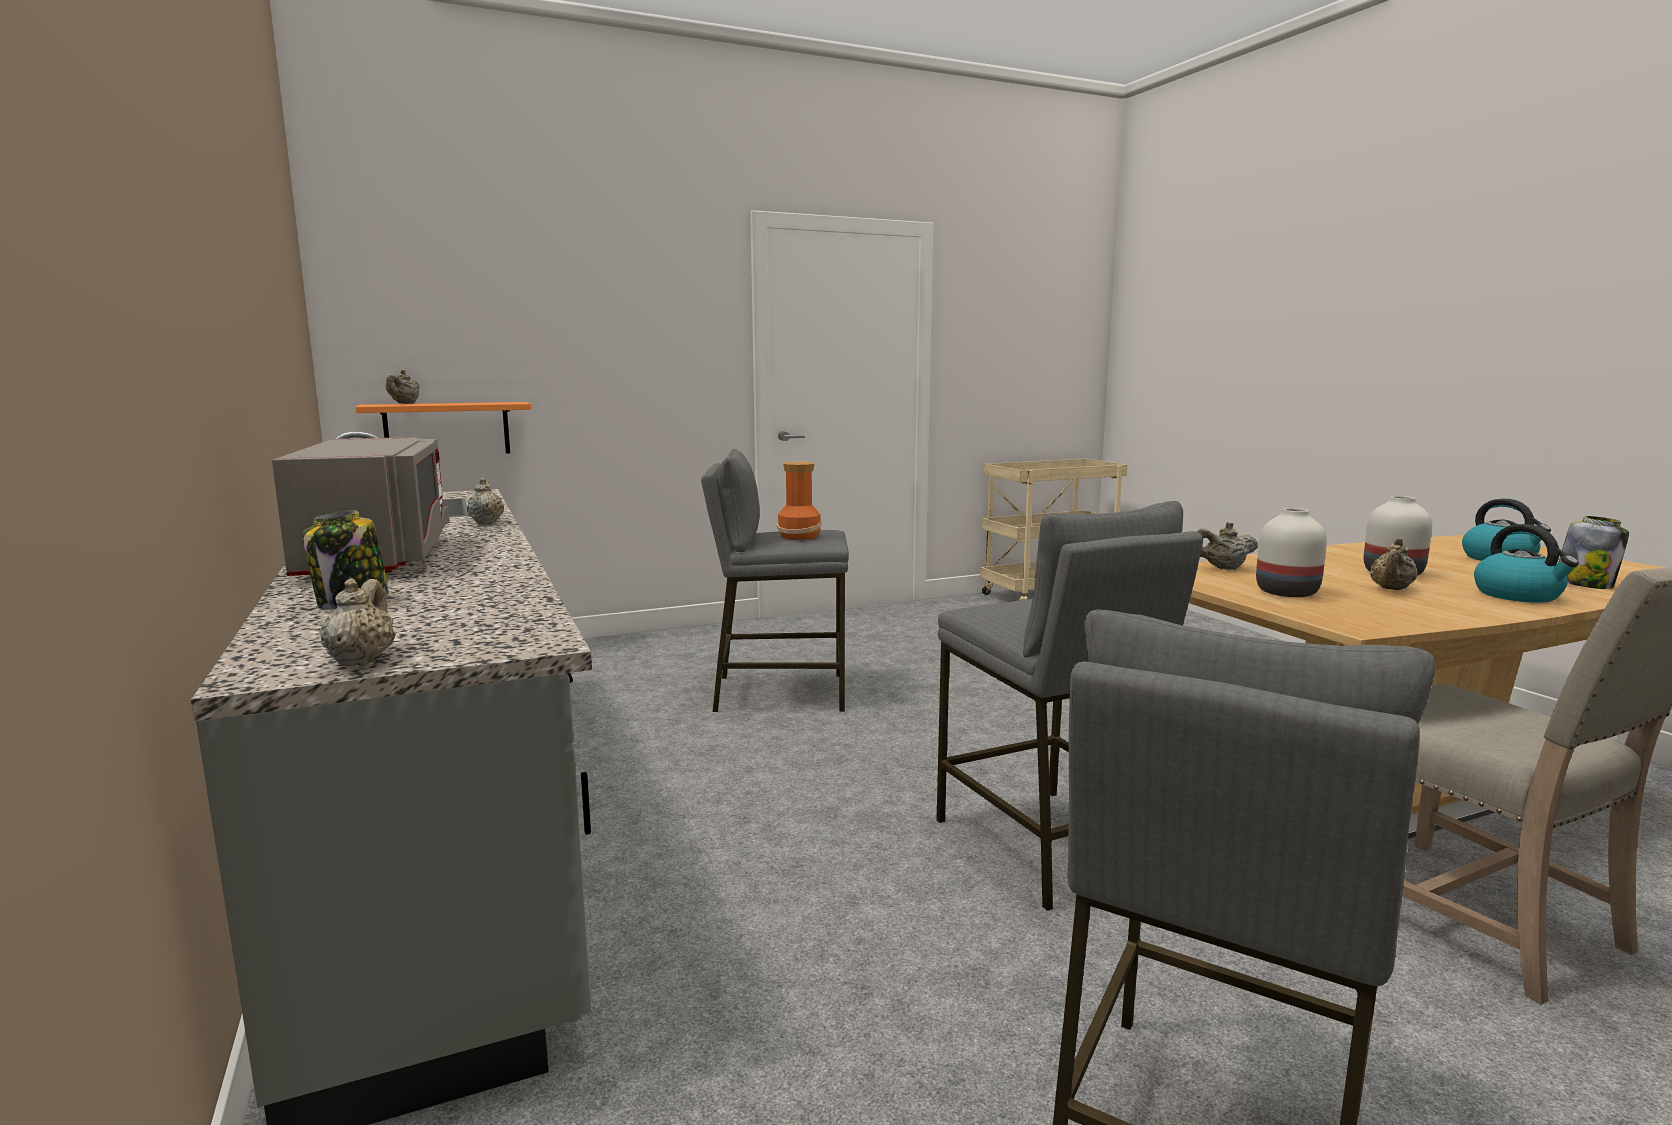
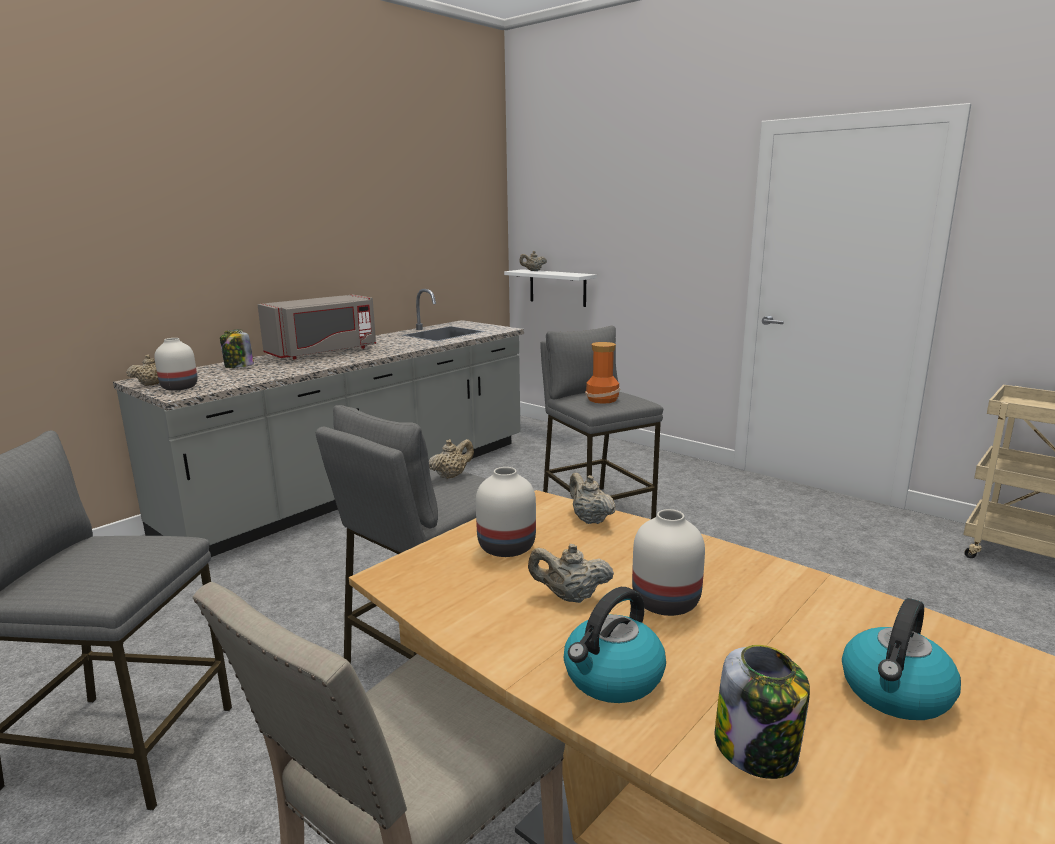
camera: 65 degrees right, 5 degrees up
(447, 429) = (557, 287): orange shelf -> white shelf
(459, 642) = (178, 387): none -> white vase
(487, 522) = (417, 346): beige teapot -> beige teapot (451, 476)

